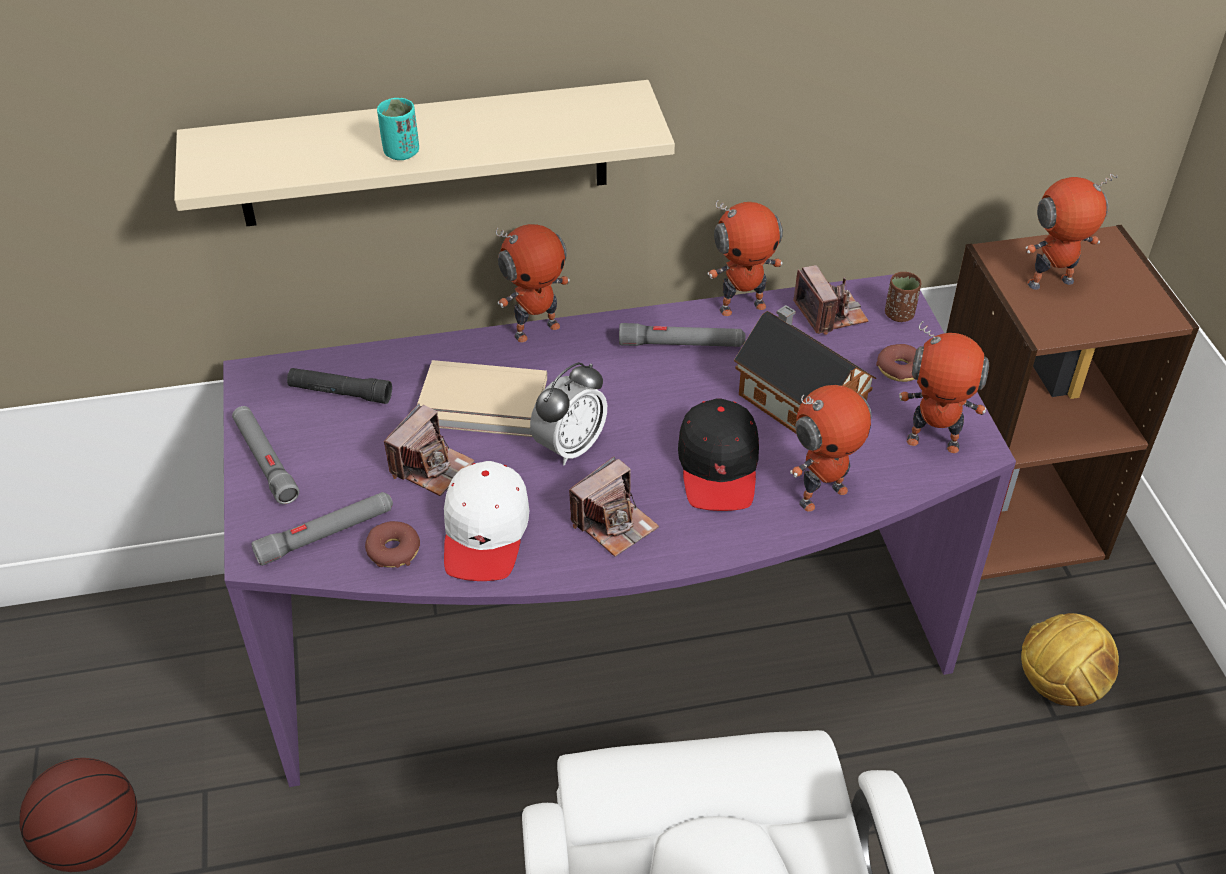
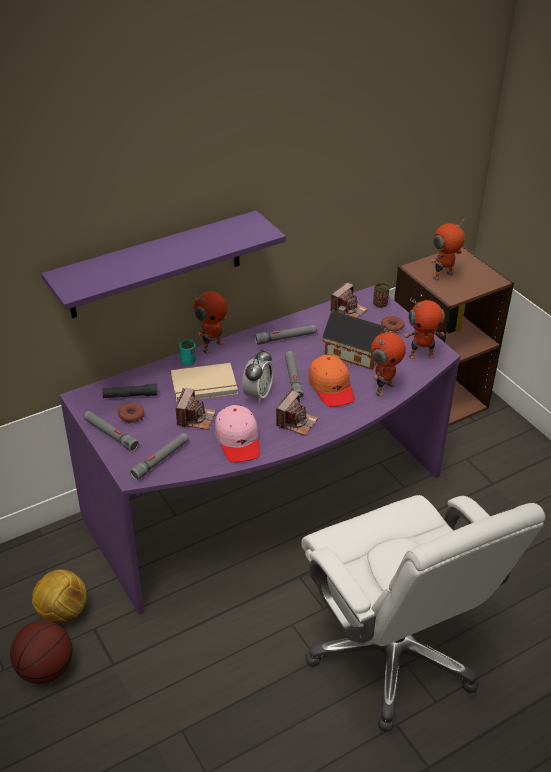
camera: 20 degrees left, 5 degrees down
(393, 550) = (198, 458): donut -> donut (131, 416)
(401, 152) = (161, 263): turquoise cup -> turquoise cup (188, 362)
(423, 154) = (156, 265): beige shelf -> purple shelf
(485, 532) = (238, 440): white cap -> pink cap
(653, 430) = (293, 378): none -> grey flashlight
(719, 467) = (331, 387): black cap -> orange cap
(742, 306) = (306, 315): toy robot -> none
(830, 313) = (348, 310): camera -> camera turned 75 degrees clockwise
(1058, 686) = (488, 469): football -> football (62, 612)

